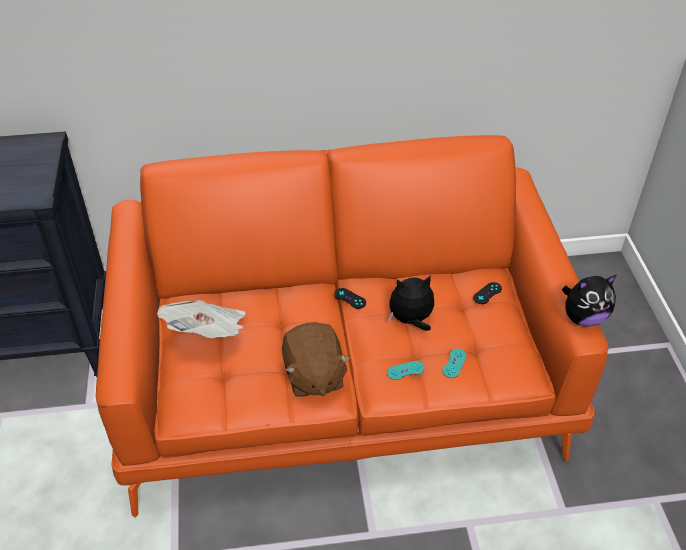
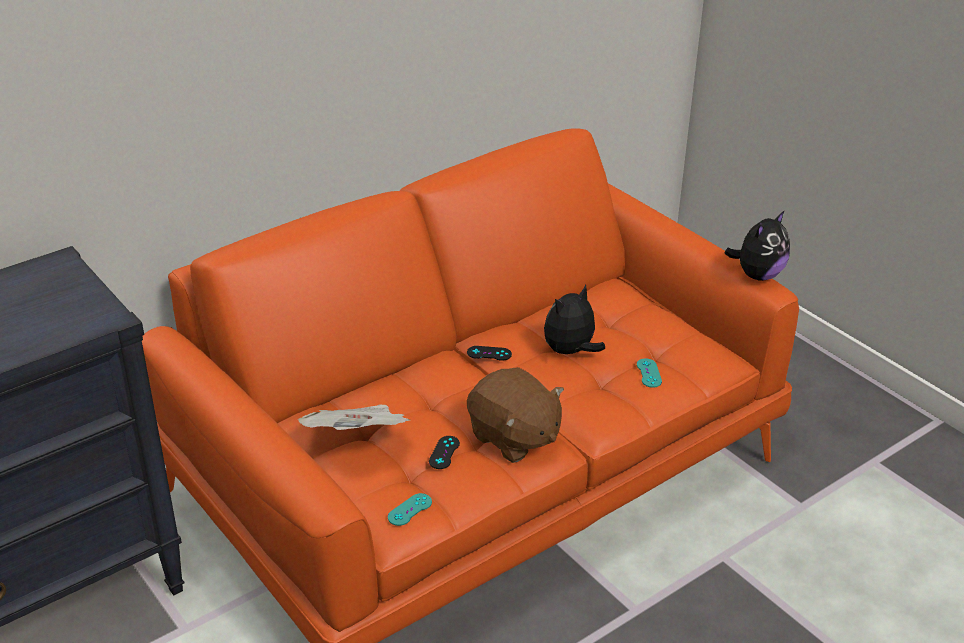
camera: 30 degrees left, 10 degrees down
(405, 370) = (606, 397): turquoise game controller -> turquoise game controller (410, 510)
(487, 293) = (627, 301): black game controller -> black game controller (444, 452)

